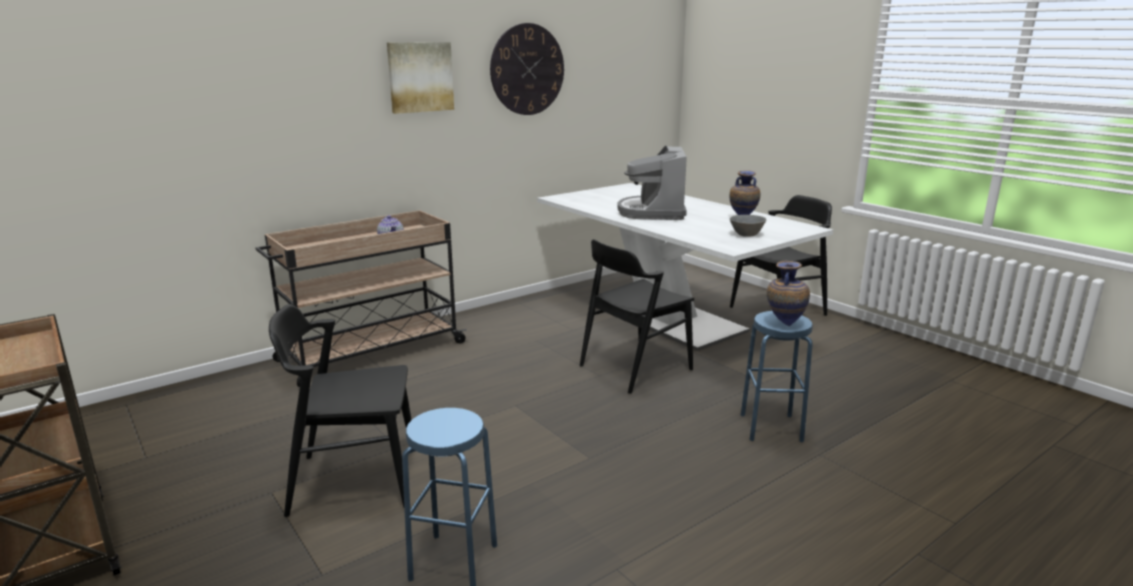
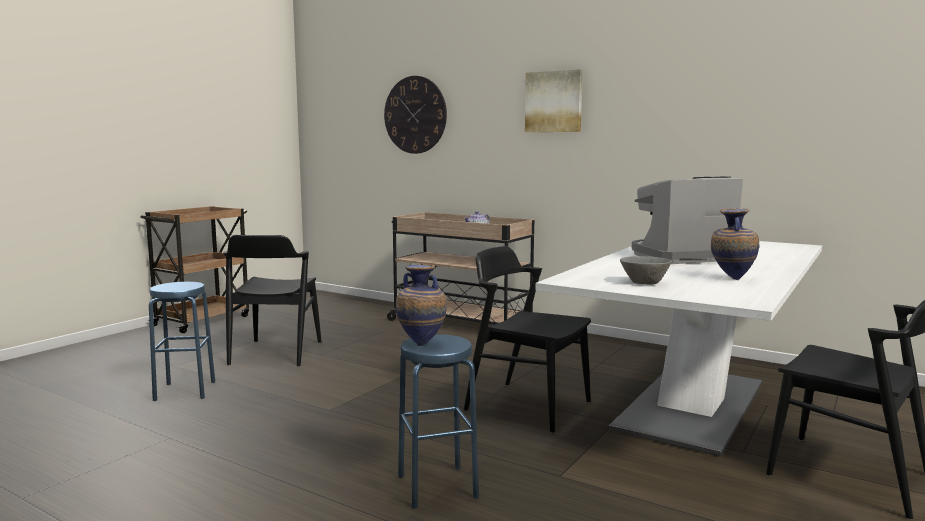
camera: 70 degrees right, 10 degrees down
(354, 480) = (275, 353): black chair -> black chair turned 150 degrees counterclockwise
(527, 69) = (671, 94): wall clock -> wall clock (415, 115)

